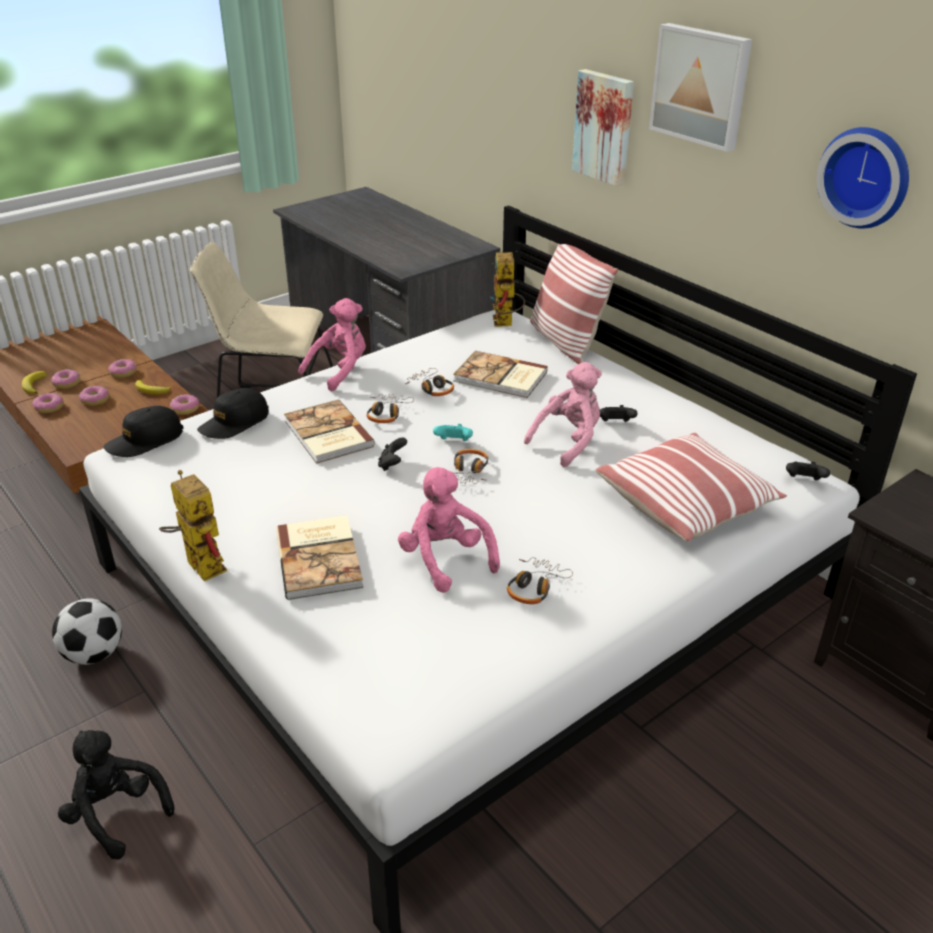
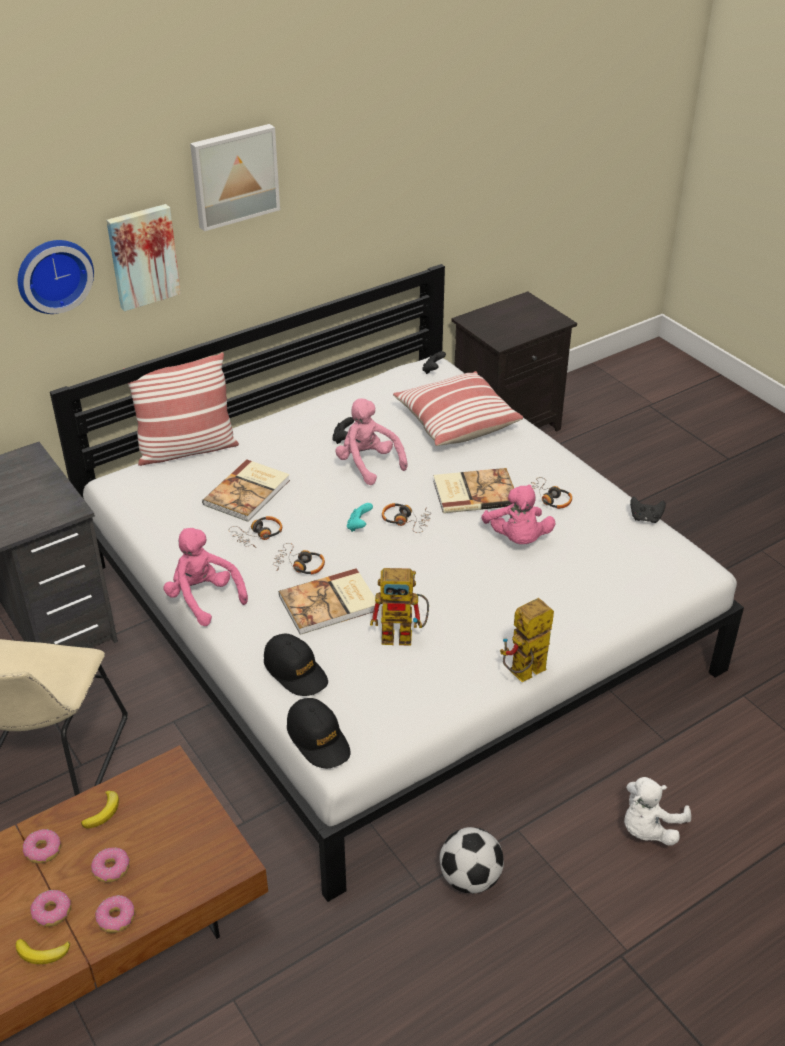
camera: 85 degrees left, 5 degrees up
(116, 814) = (648, 828): black plush toy -> white plush toy
(185, 409) = (162, 771): donut -> none
(321, 558) = (517, 603): book -> book (473, 492)
(392, 464) = (385, 564): black game controller -> black game controller (645, 518)
(445, 559) = (517, 539): pink plush toy -> pink plush toy turned 75 degrees counterclockwise
(505, 324) = (136, 481): toy robot -> toy robot (404, 635)
(866, 176) = (373, 171): wall clock -> wall clock (53, 274)

